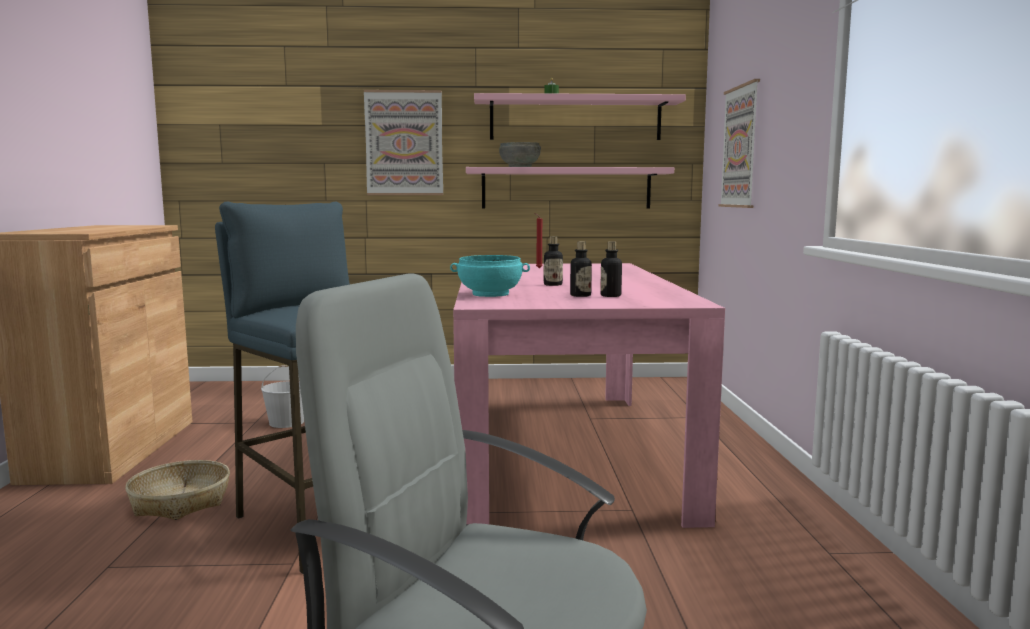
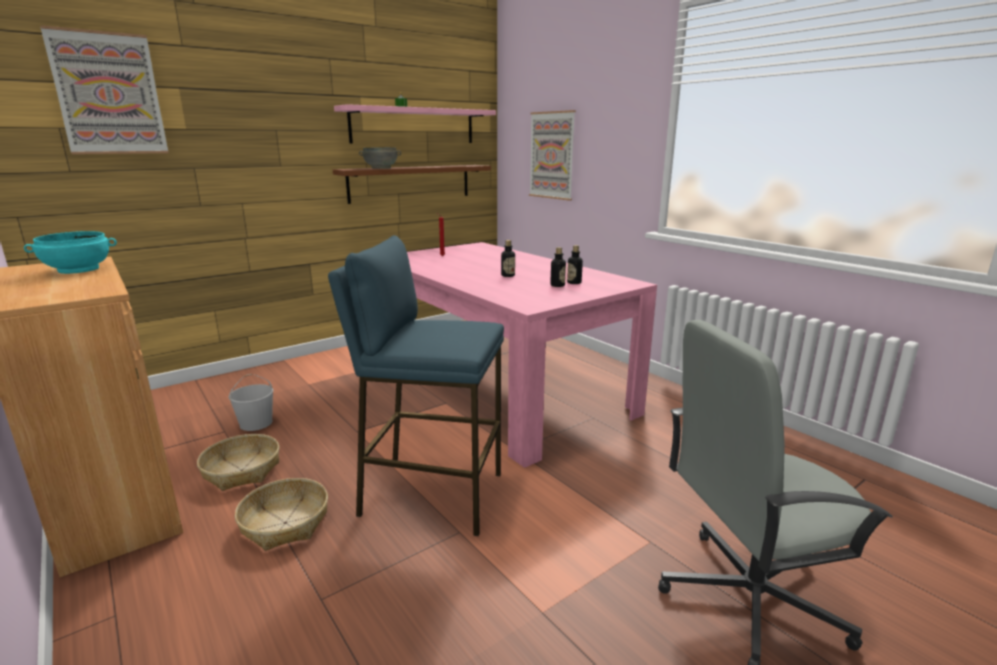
camera: 35 degrees left, 10 degrees up
(218, 454) = (242, 470): none -> basket
(404, 143) = (274, 147): picture -> picture (109, 94)
(490, 294) = (501, 293): turquoise bowl -> turquoise bowl (78, 269)
(566, 188) = (410, 183): pink shelf -> brown shelf

